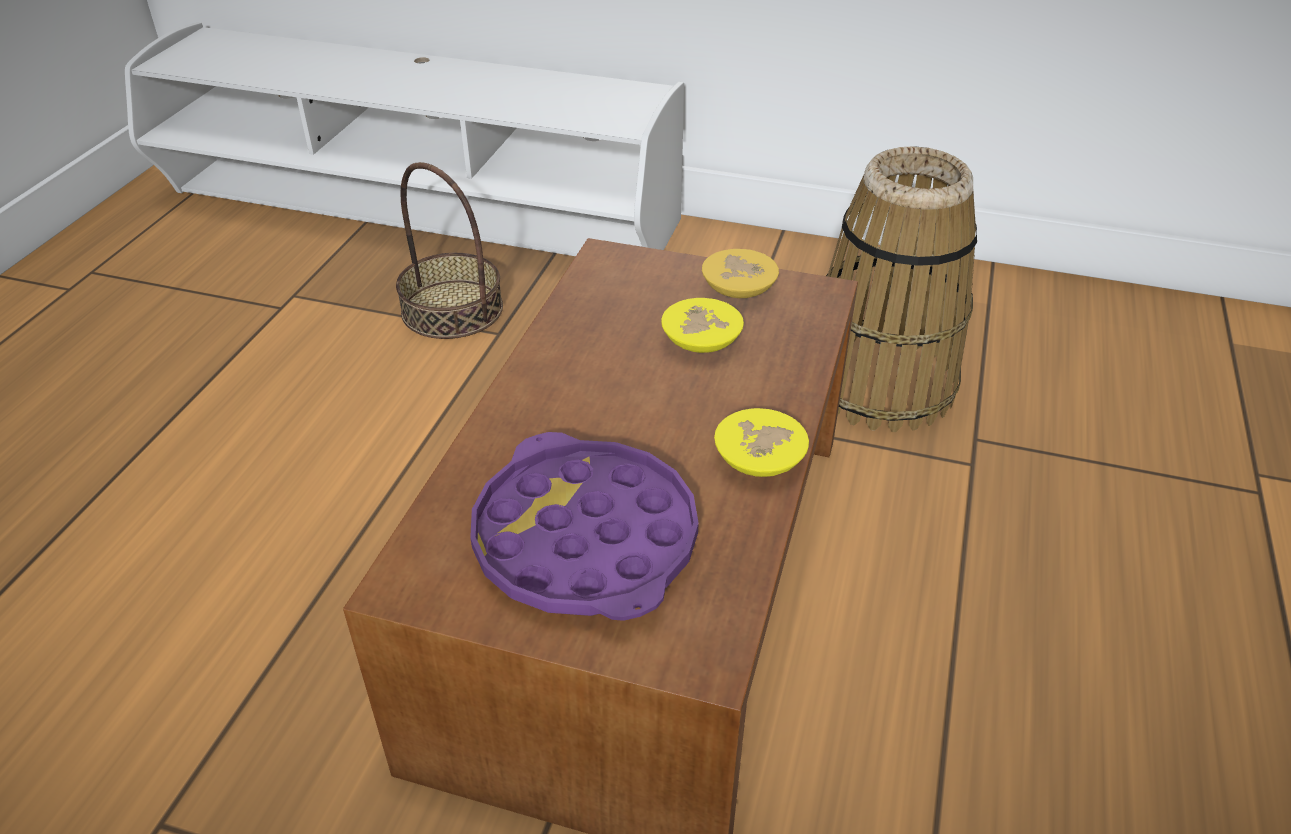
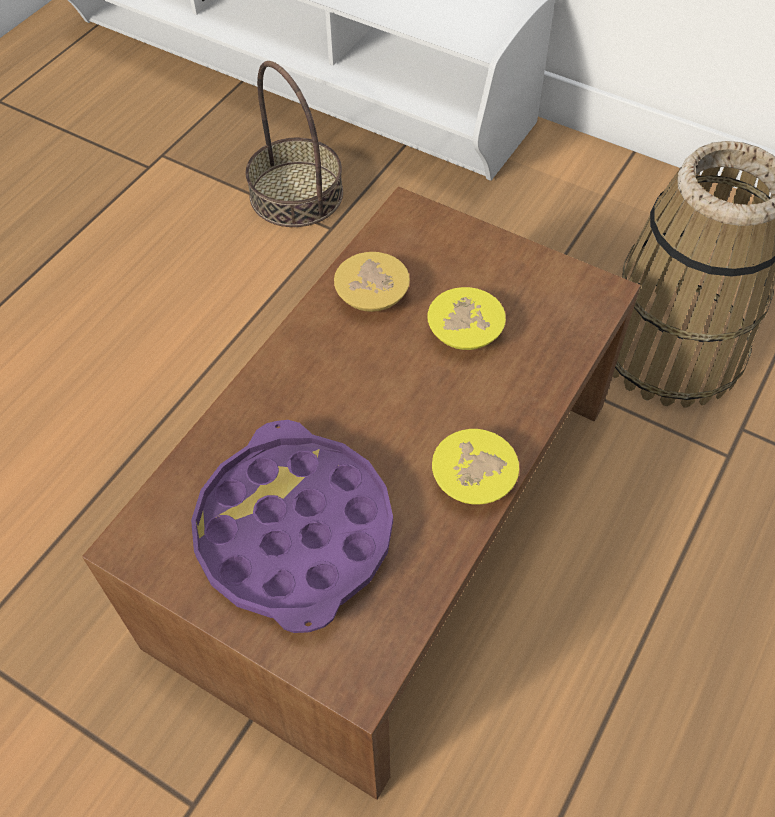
camera: 15 degrees right, 15 degrees up
(737, 287) = (520, 272): yellow bowl -> yellow bowl (372, 292)

